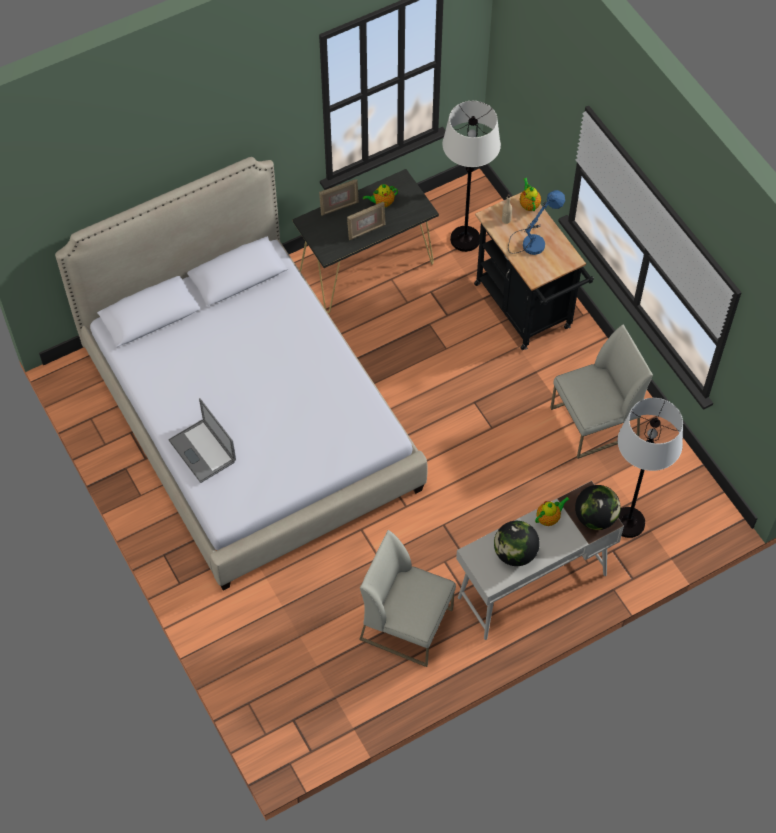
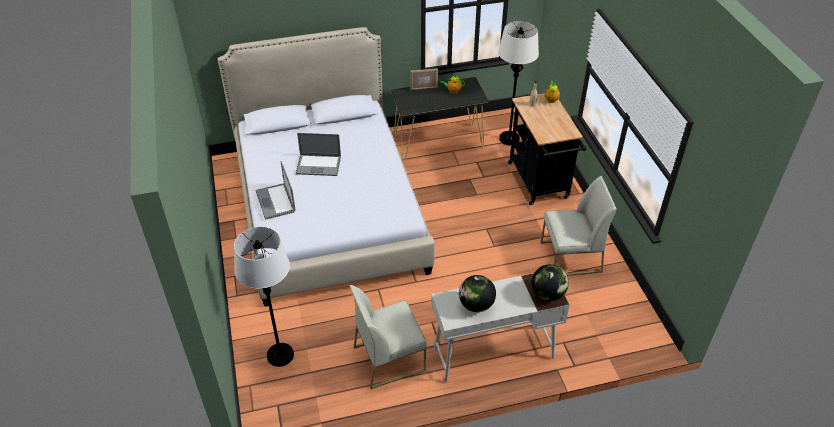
camera: 15 degrees right, 15 degrees down
(237, 377) = (318, 165): none -> laptop
(366, 231) = (437, 103): picture frame -> none
(407, 624) = (389, 358): white chair -> white chair turned 60 degrees counterclockwise
(532, 240) = (547, 118): blue table lamp -> none
(549, 518) = (510, 287): teapot -> none
(628, 523) = (580, 326): white floor lamp -> white floor lamp (280, 355)

